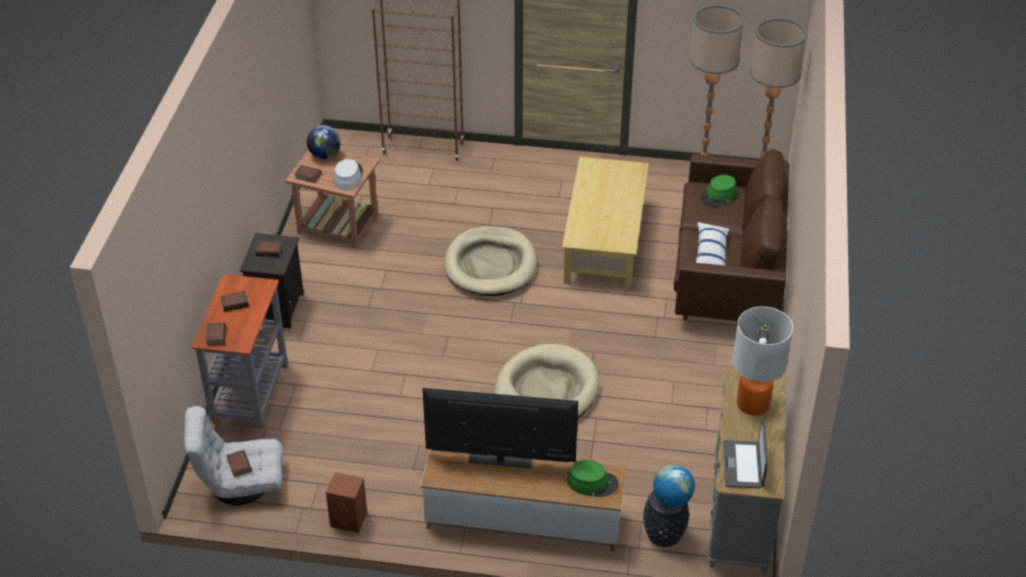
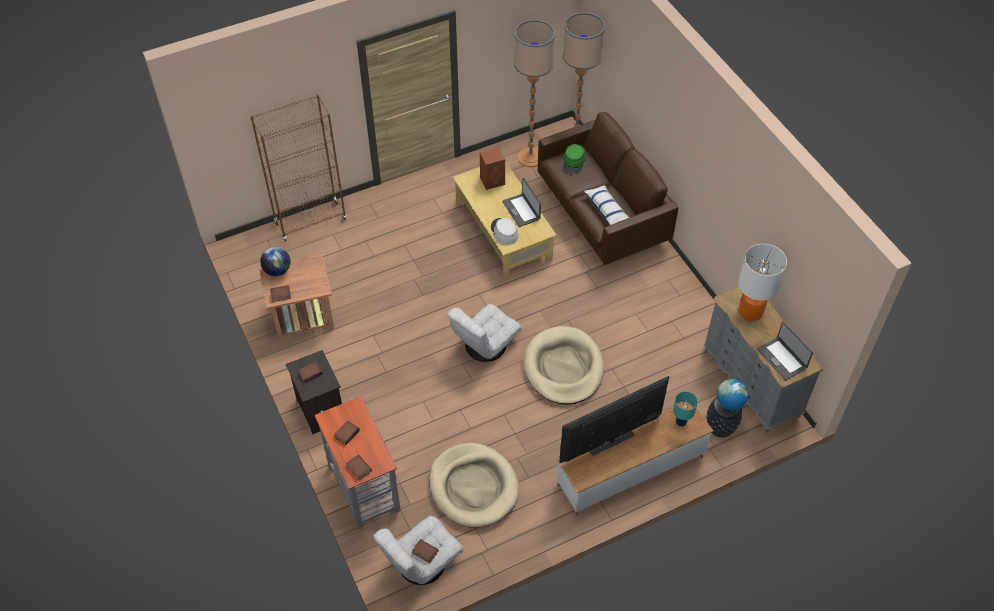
camera: 35 degrees left, 10 degrees up
(348, 176) = (312, 279): grey hat -> grey hat (504, 232)
(349, 519) = (520, 541): brown speaker -> brown speaker (493, 181)
(487, 331) = (485, 344): none -> grey armchair
(490, 265) = (443, 291): beige dog bed -> beige dog bed (473, 487)
(592, 482) = (680, 422): green hat -> turquoise table lamp
(620, 216) = (521, 210): none -> laptop

